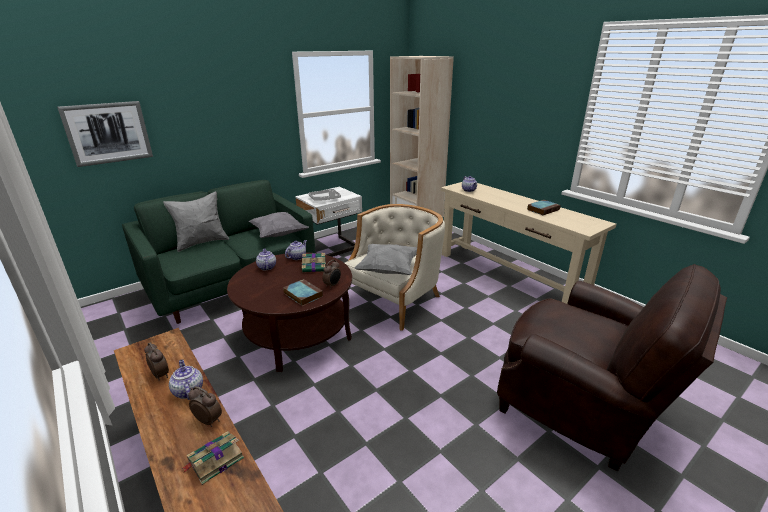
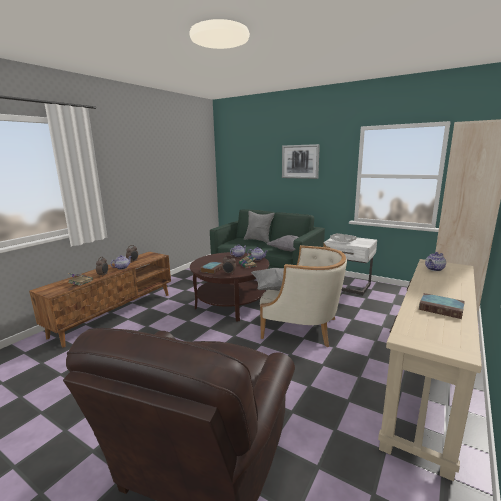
camera: 70 degrees right, 10 degrees down
(108, 133) = (246, 172): picture -> picture (300, 161)

